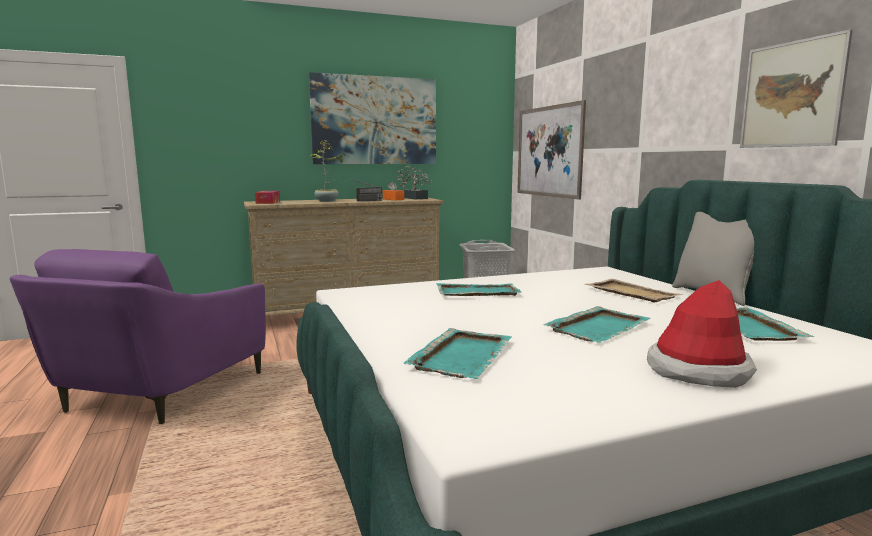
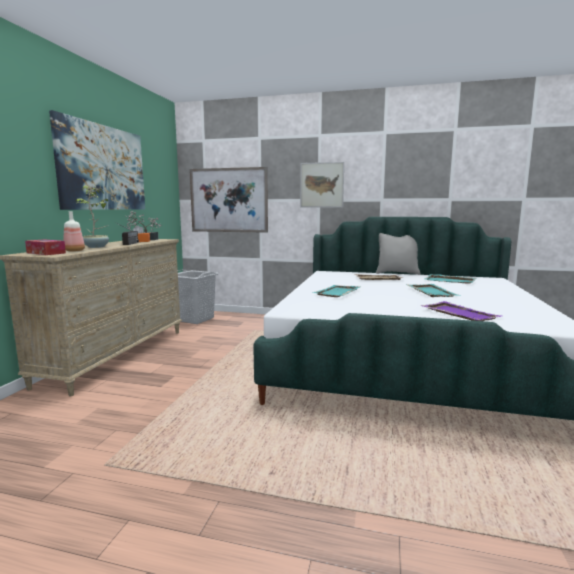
camera: 55 degrees left, 0 degrees up
(156, 393) = (148, 476): purple armchair -> none
(291, 202) = (75, 251): none -> bottle
(462, 355) = (458, 313): turquoise tray -> purple tray
(698, 370) = (500, 295): hat -> none
(791, 94) = (415, 176): picture -> picture (322, 185)

